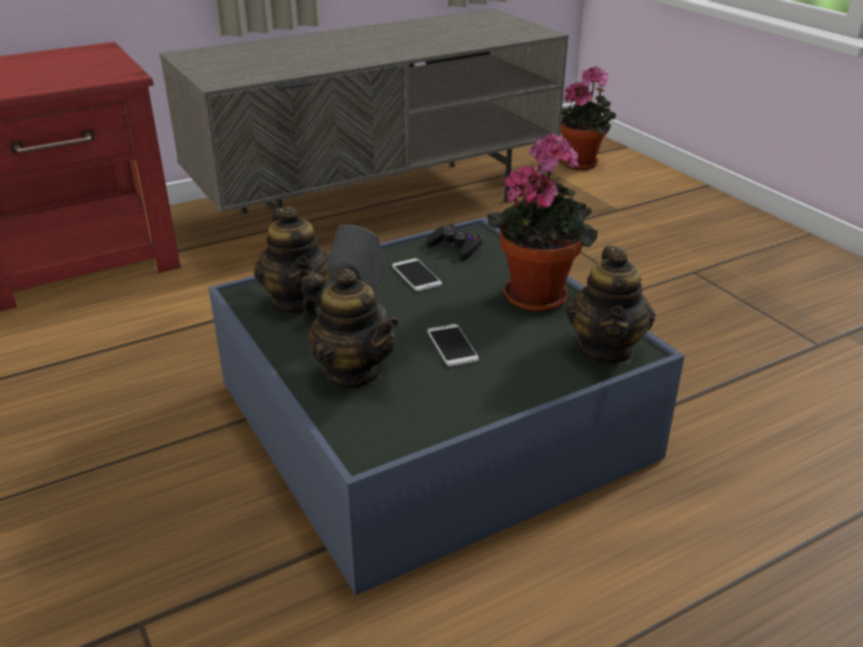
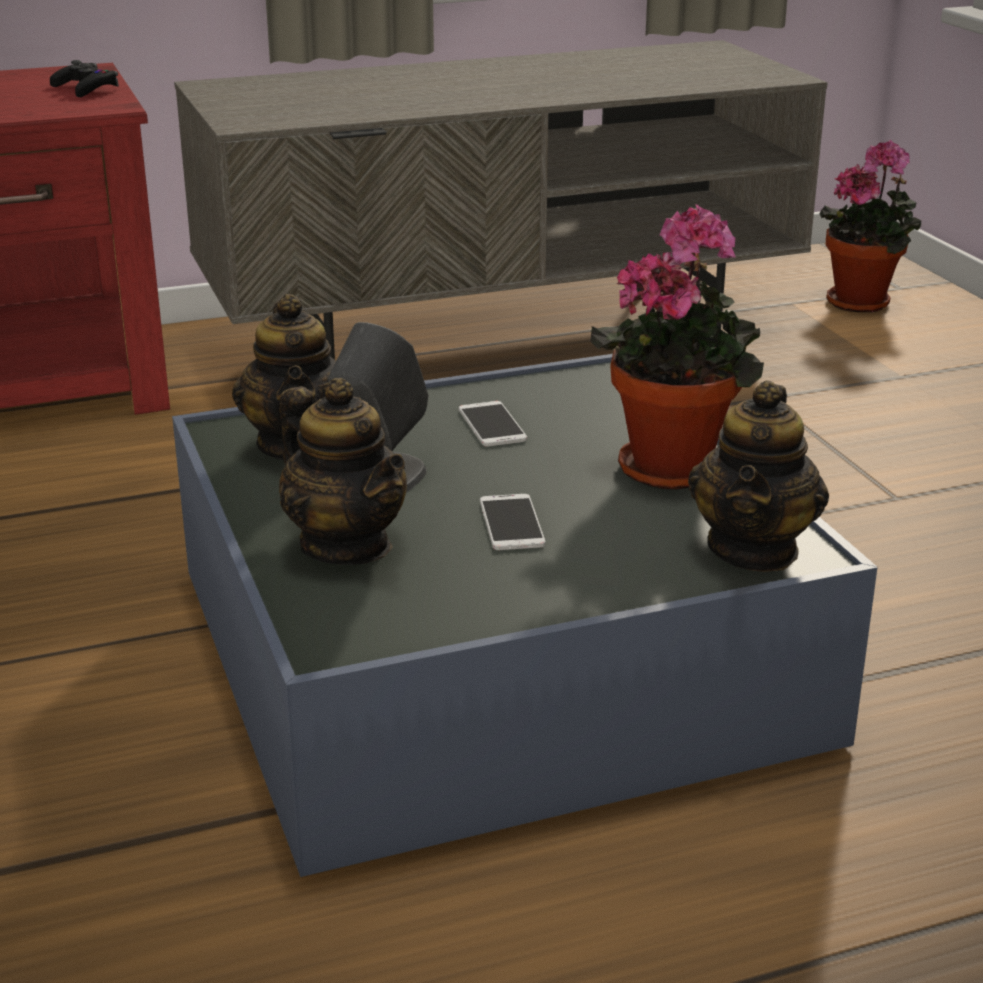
camera: 10 degrees right, 5 degrees down
(455, 247) = (567, 391): black game controller -> black game controller (86, 88)

